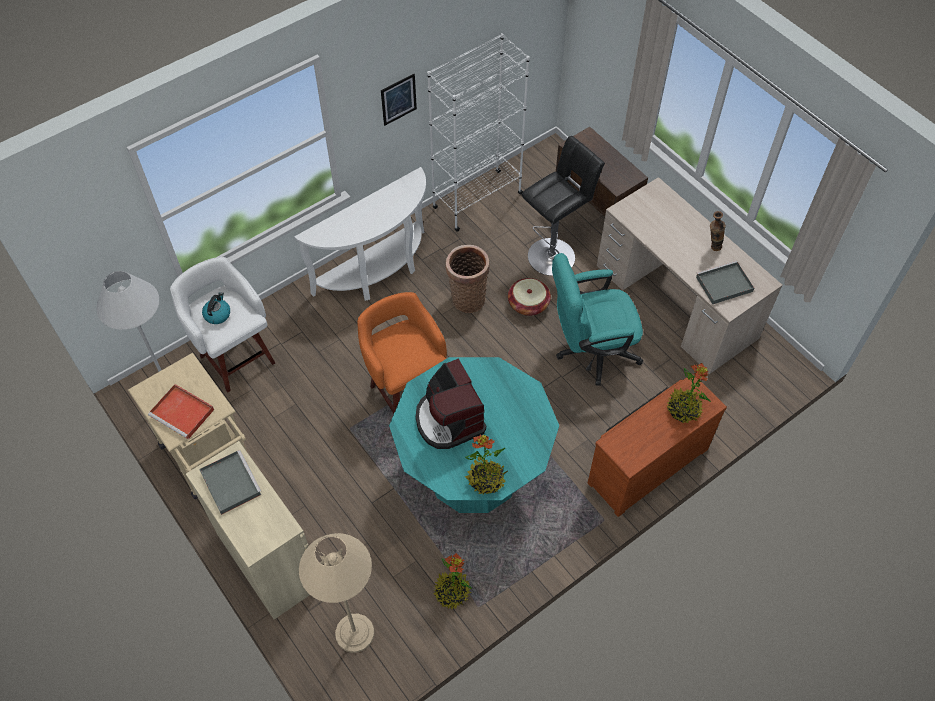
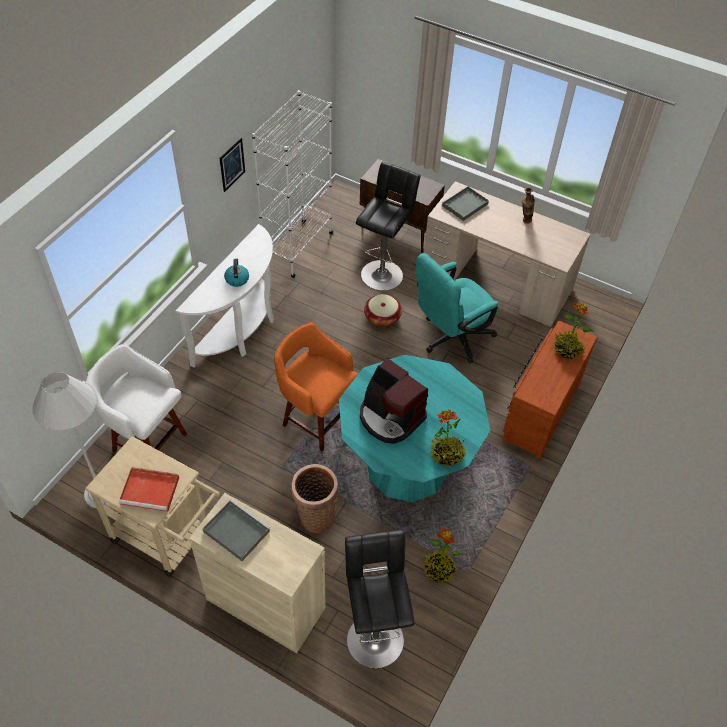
camera: 25 degrees left, 5 degrees down
(217, 314) = (133, 398): kettle -> kettle (237, 279)
(354, 633) = (374, 636): beige floor lamp -> black stool
(467, 297) = (329, 327): basket -> basket (315, 515)
(723, 284) = (547, 246): grey tray -> grey tray (464, 205)

